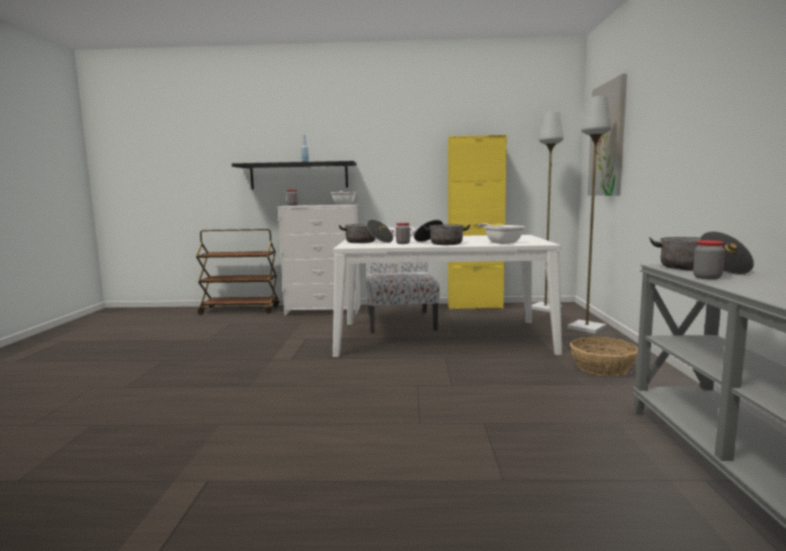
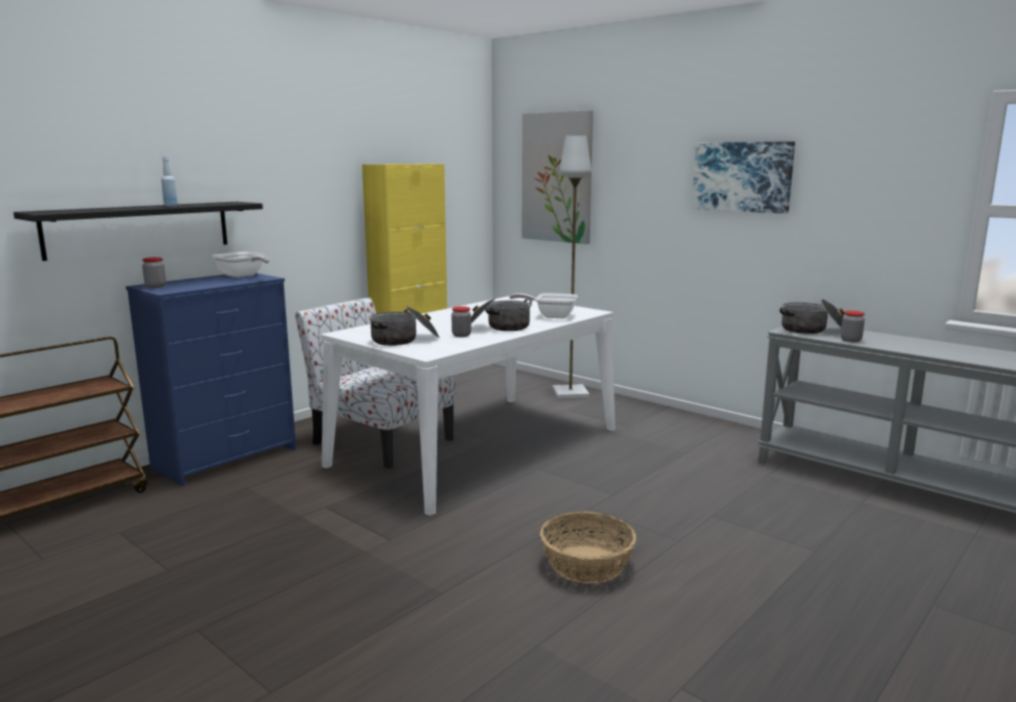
camera: 50 degrees left, 5 degrees up
(324, 310) = (226, 457): white dresser -> blue dresser
(545, 308) = (485, 379): grey floor lamp -> none
(602, 367) = (666, 431): basket -> basket (587, 564)
(711, 107) = (742, 176): none -> picture

